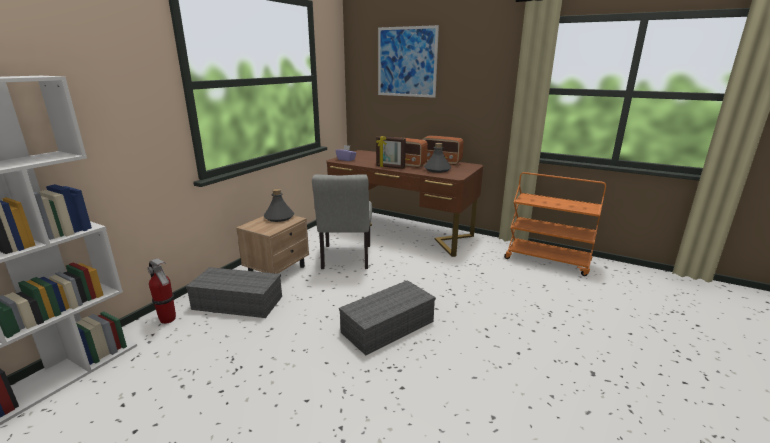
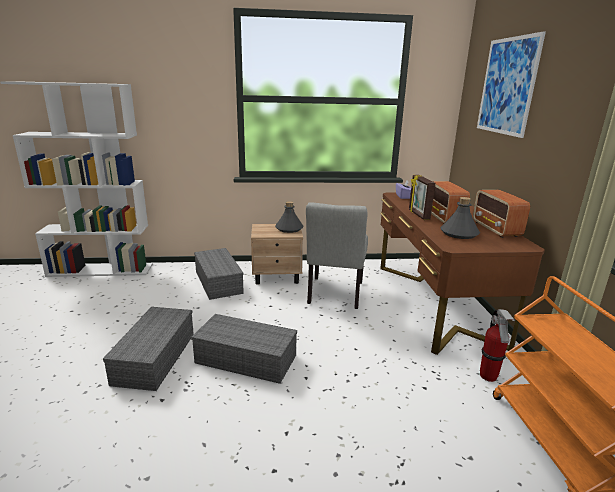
camera: 55 degrees right, 0 degrees up
(168, 320) = (178, 270): fire extinguisher -> fire extinguisher (488, 377)
(329, 377) = (154, 357): none -> grey storage box
(345, 259) = (334, 295): grey chair -> grey chair turned 45 degrees counterclockwise

